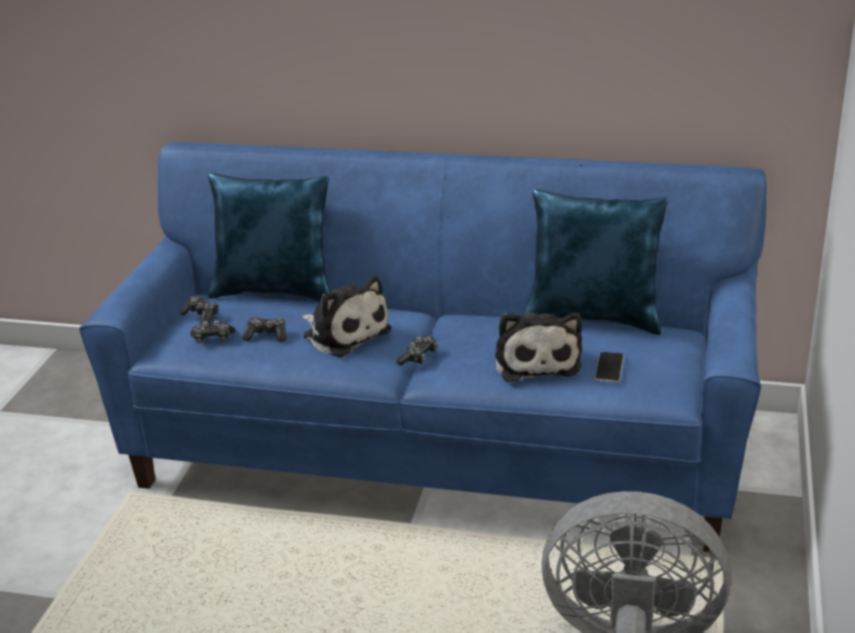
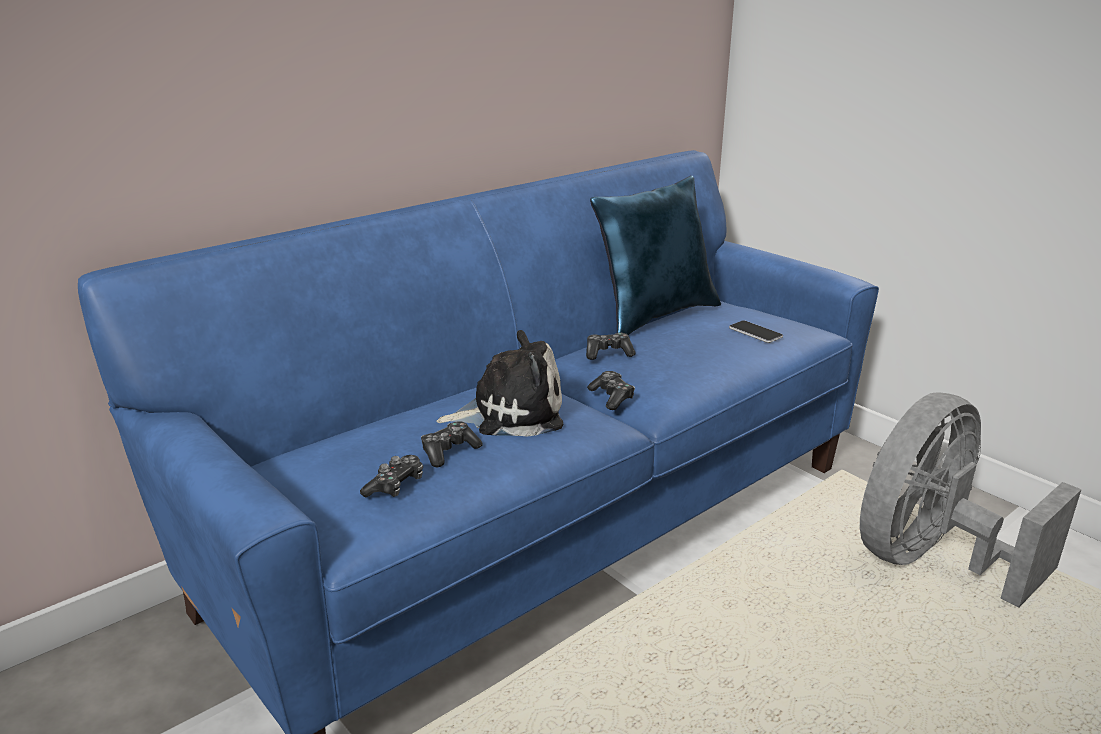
camera: 55 degrees left, 5 degrees down
(201, 316) = (326, 476): game controller -> game controller (608, 353)
(276, 291) = (343, 421): blue pillow -> none
(536, 360) = (700, 352): plush toy -> none

